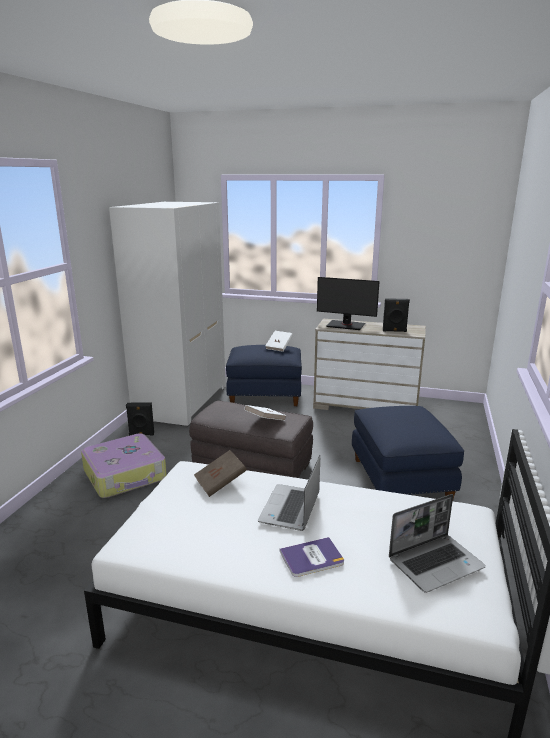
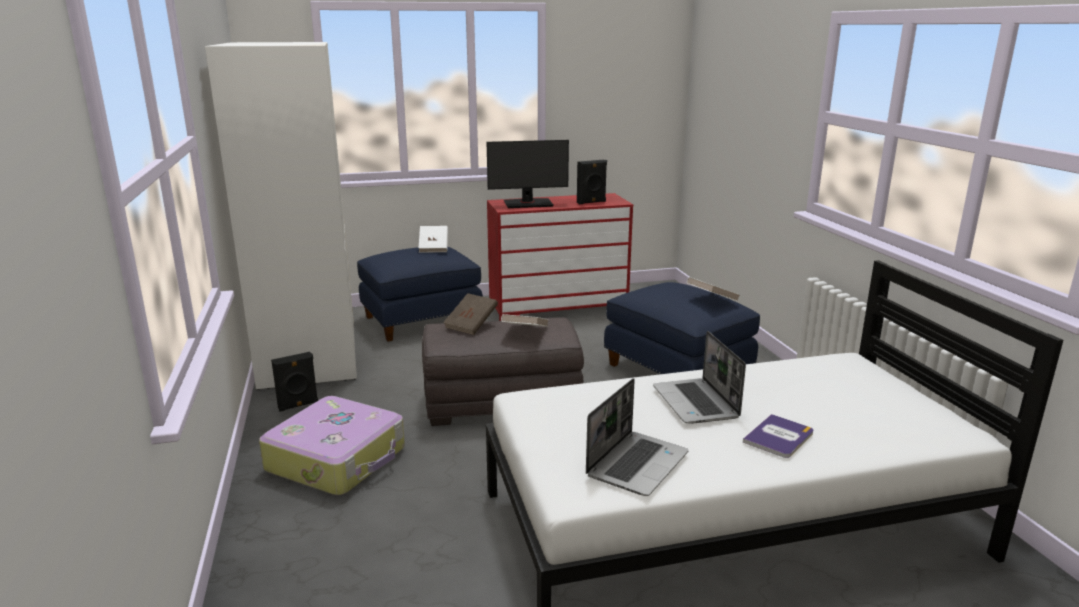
camera: 30 degrees left, 0 degrees up
(220, 483) = (585, 402): brown book -> brown book (471, 325)
(366, 405) = (558, 306): beige dresser -> red dresser
(425, 429) = (712, 300): none -> white book
(436, 563) = (882, 405): laptop -> laptop (637, 464)

